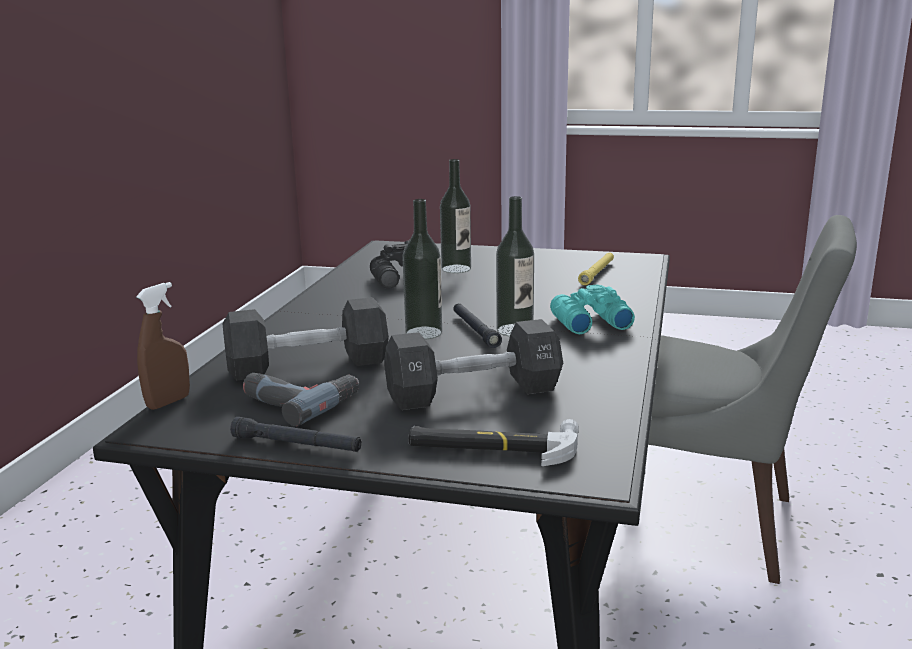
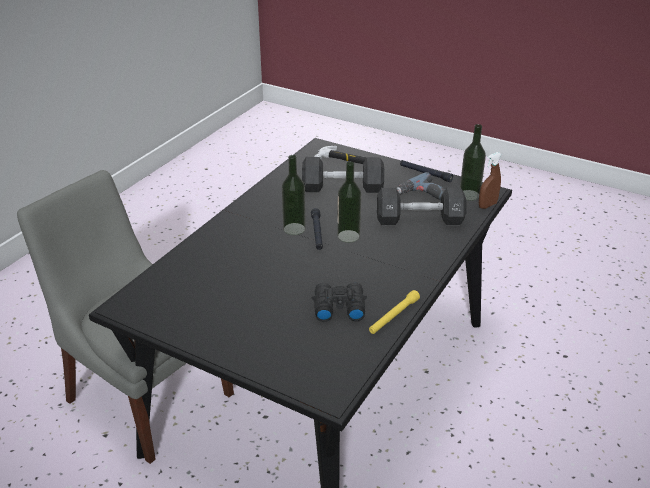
camera: 165 degrees left, 15 degrees up
(456, 269) = (287, 320): bottle -> bottle (469, 195)
(588, 323) = (246, 228): turquoise binoculars -> none
(597, 273) = (183, 287): yellow flashlight -> yellow flashlight (393, 316)

